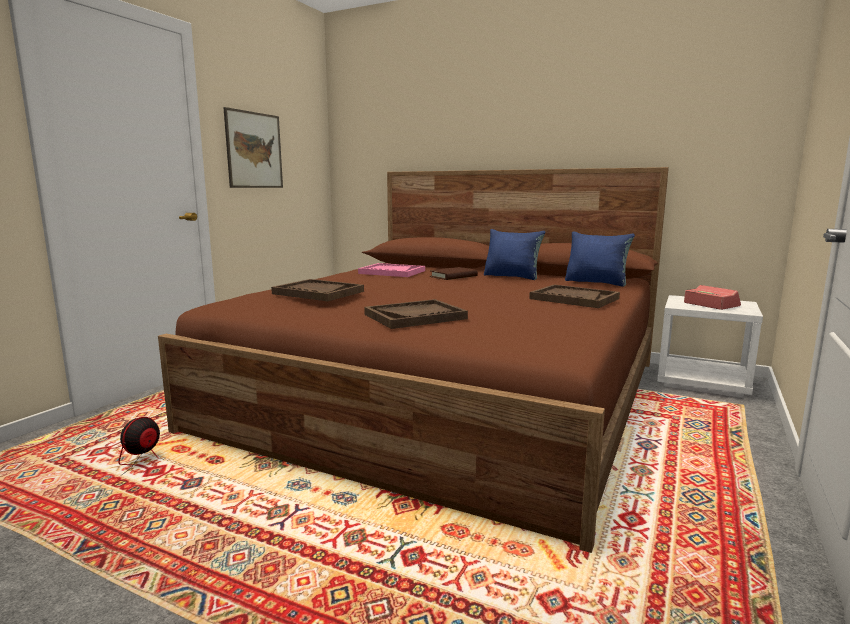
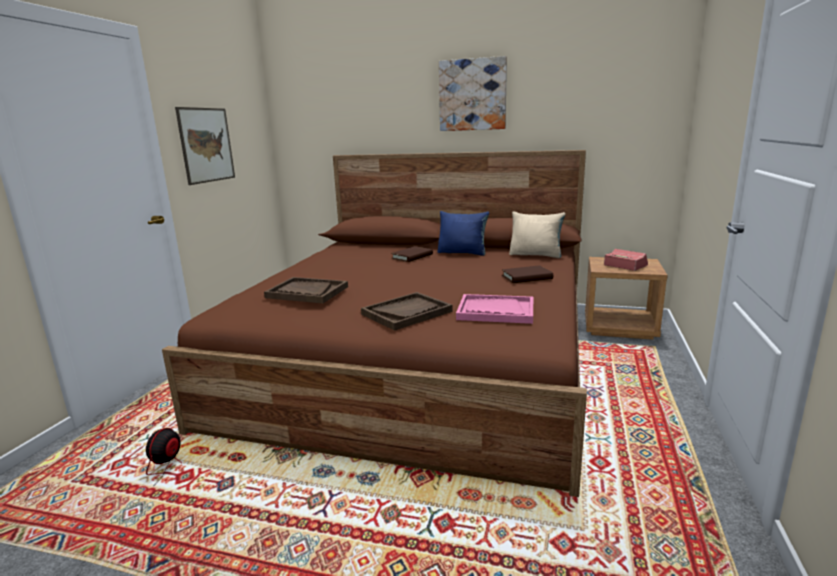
camera: 10 degrees left, 5 degrees up
(391, 272) = (354, 255): pink tray -> pink tray (495, 311)
(540, 106) = (472, 95): none -> picture
(574, 299) = (527, 277): brown tray -> brown book
(596, 283) = (536, 255): blue pillow -> beige pillow
(703, 382) = (620, 327): white nightstand -> brown nightstand

